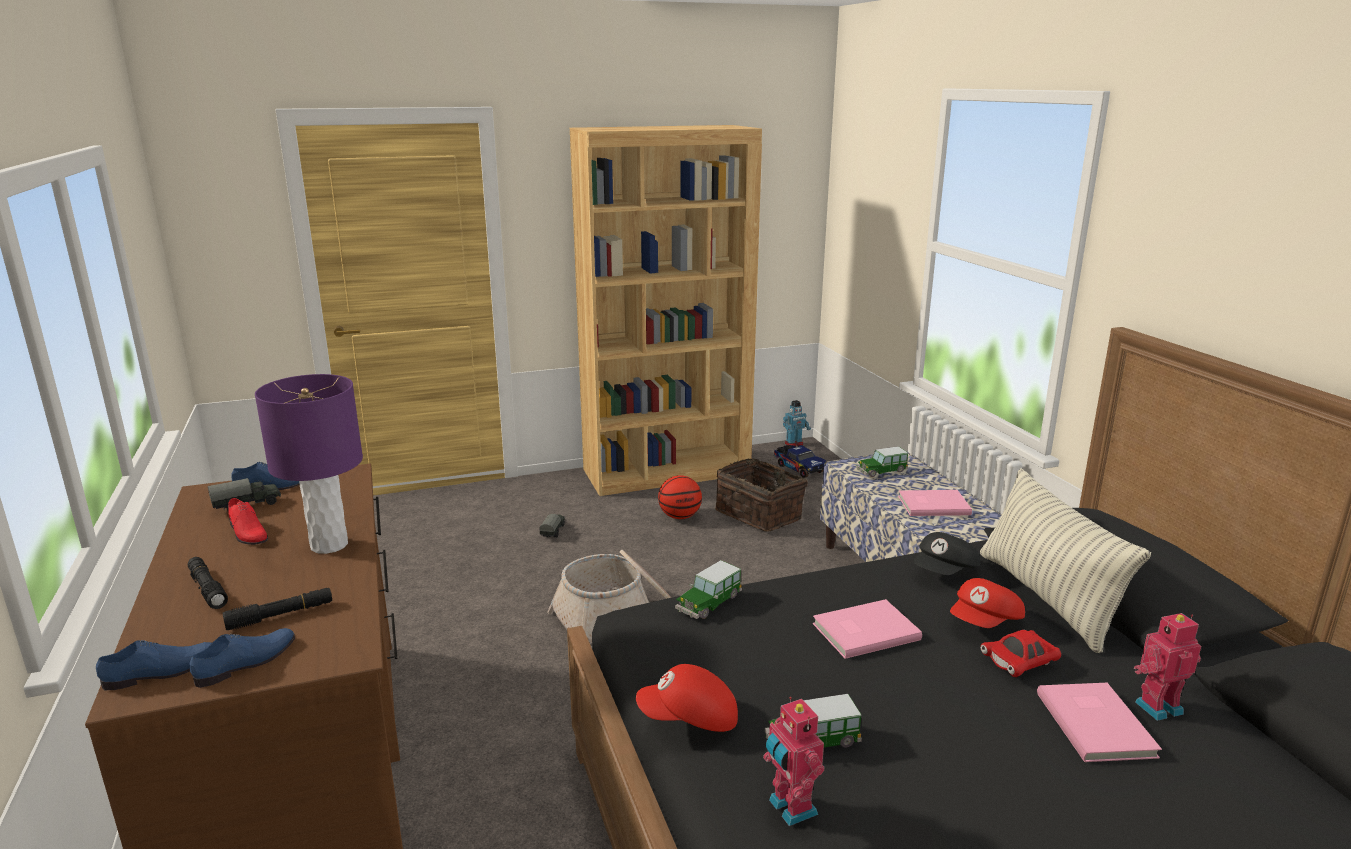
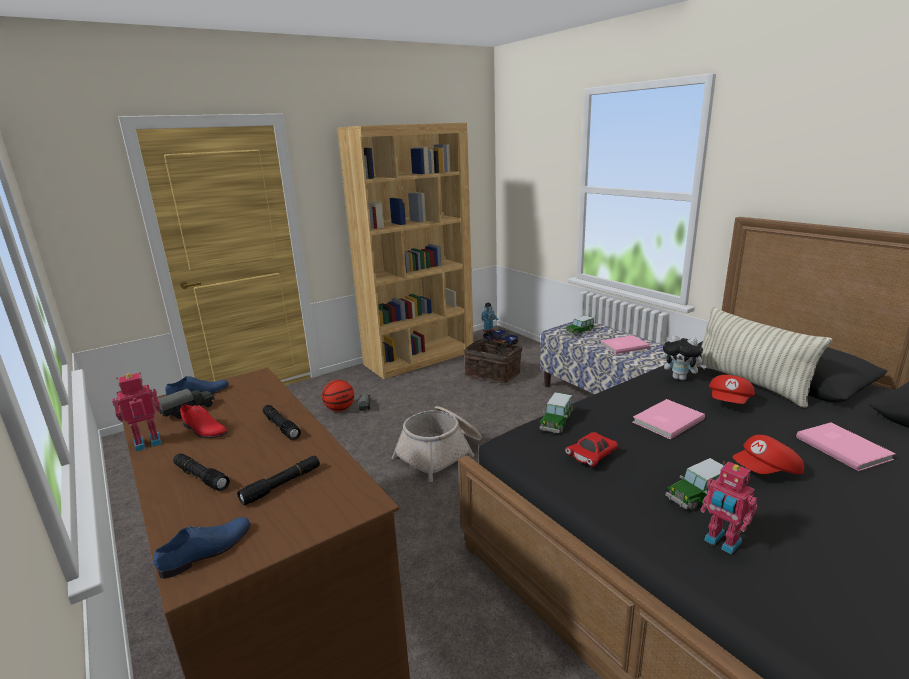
camera: 15 degrees left, 0 degrees up
(247, 662) = (281, 526): blue shoe -> none
(329, 545) = (281, 426): purple table lamp -> black flashlight
(679, 516) = (444, 383): basketball -> basketball (340, 409)
(689, 719) = (607, 499): red cap -> red cap (766, 471)
(945, 572) = (680, 378): black cap -> plush toy
(1019, 663) = (770, 422): red toy car -> red toy car (592, 456)
(1156, 706) = (862, 430): toy robot -> toy robot (147, 442)

